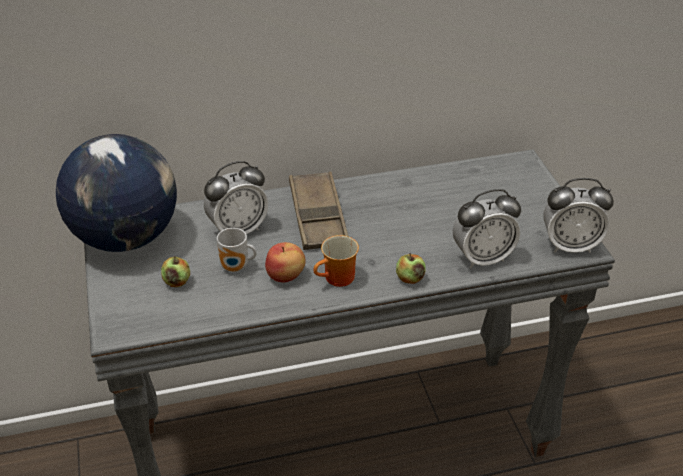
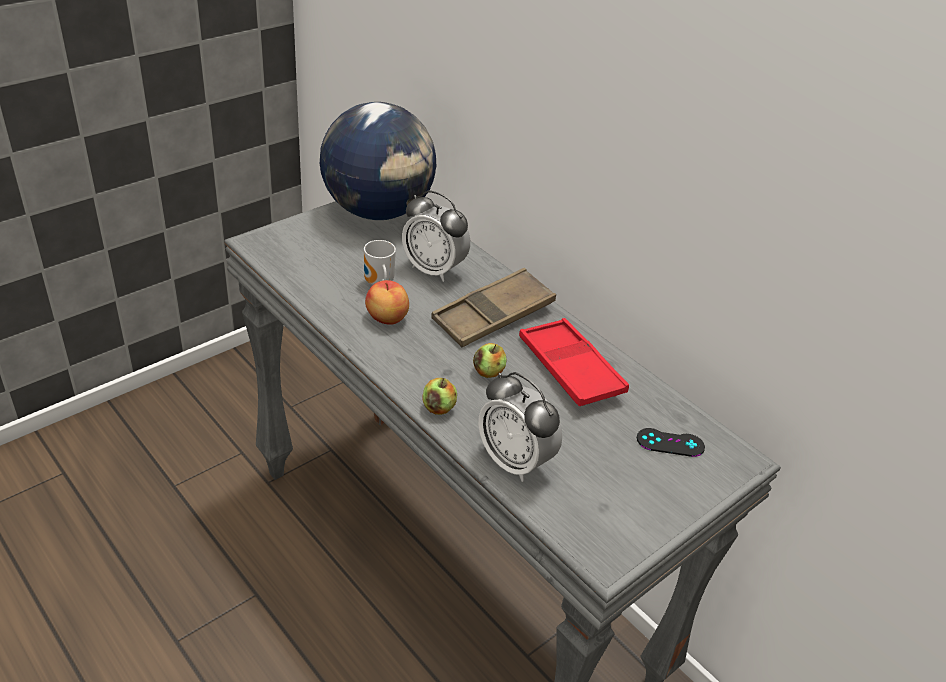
camera: 60 degrees right, 0 degrees up
(177, 282) = (337, 256): apple -> apple (488, 372)
(338, 279) = (403, 355): mug -> none
(401, 200) = (570, 368): none -> red tray
(495, 183) = (670, 443): none -> black game controller
(570, 246) = (598, 543): alarm clock -> none

